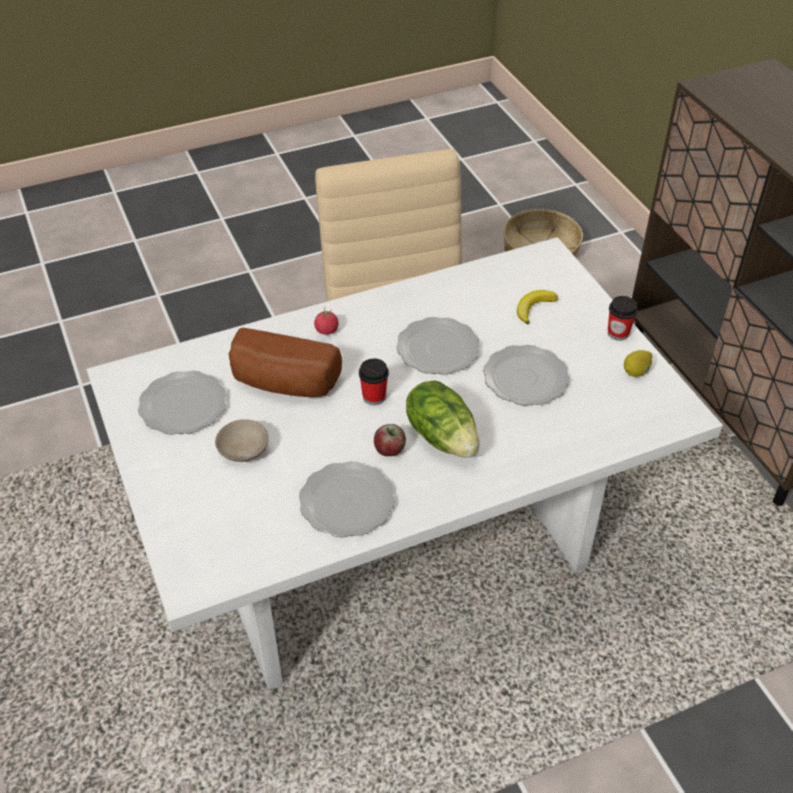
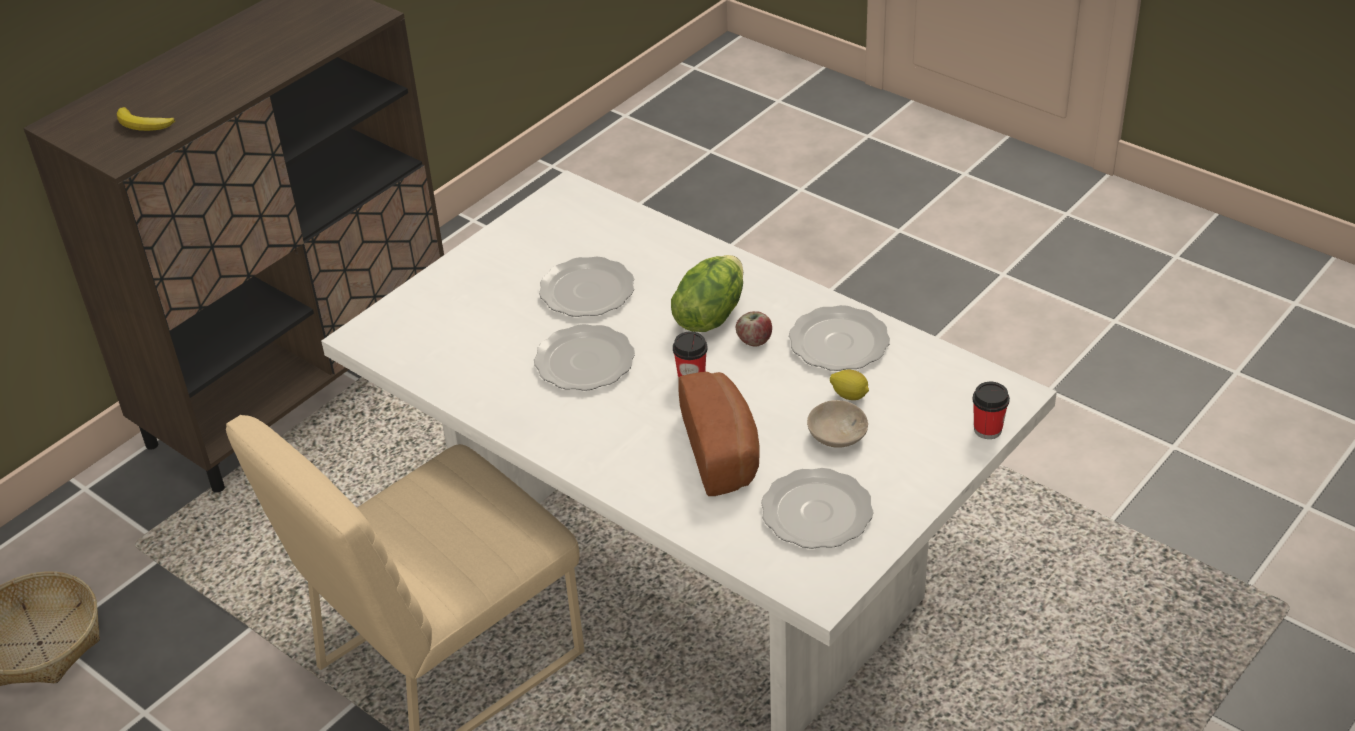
camera: 115 degrees left, 5 degrees down
(326, 330) = (614, 454): tomato -> none
(534, 308) = (470, 318): banana -> banana (143, 124)
(618, 333) = (475, 253): cup -> cup (987, 429)
(636, 372) = (528, 229): lemon -> lemon (849, 395)

